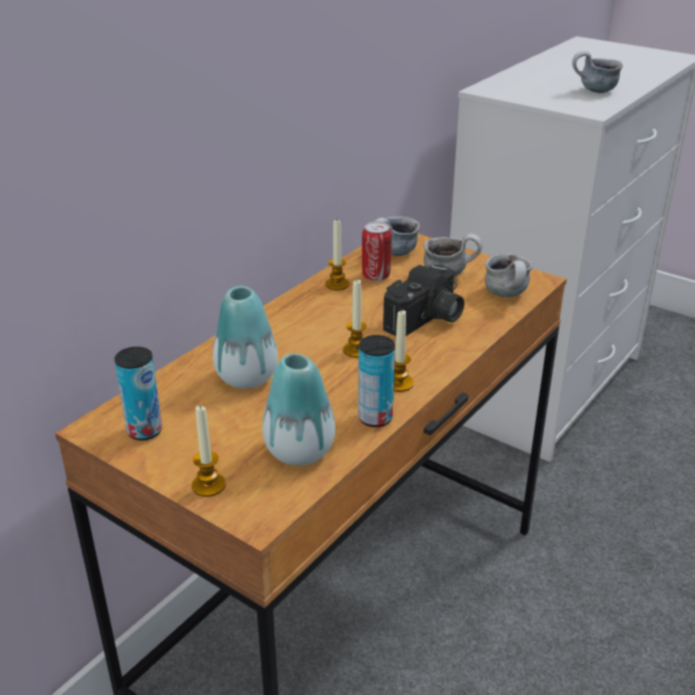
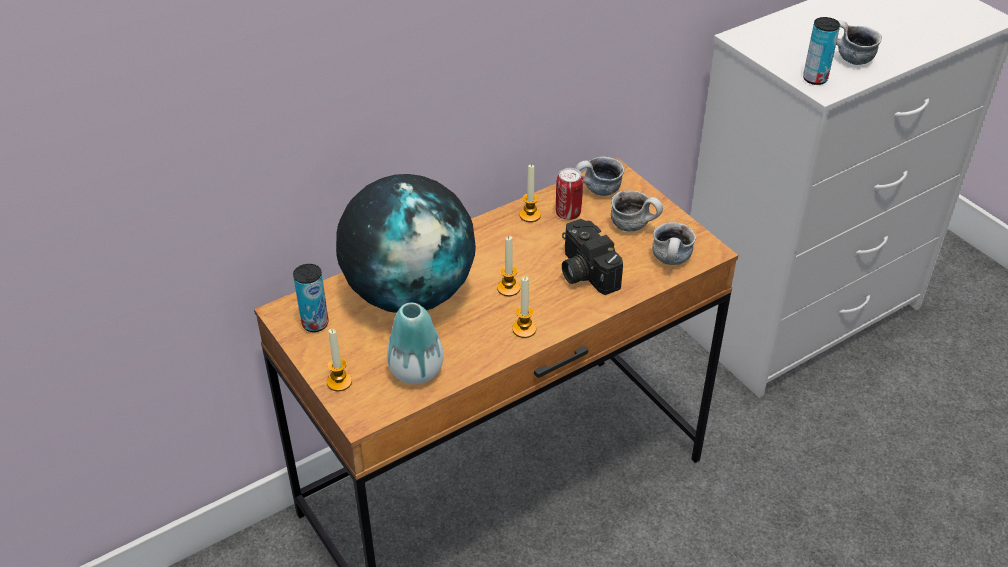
camera: 20 degrees right, 10 degrees up
(247, 377) = (410, 294): vase -> globe
(375, 418) = (487, 357): can -> can (815, 79)
(426, 320) = (583, 271): camera -> camera turned 90 degrees clockwise

